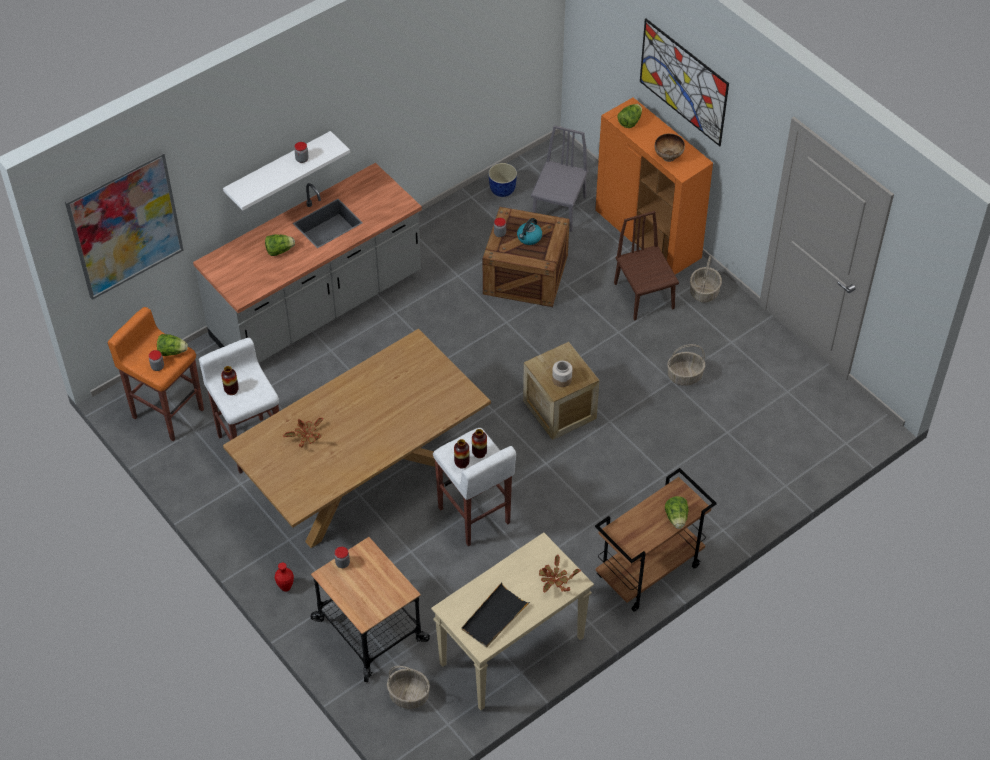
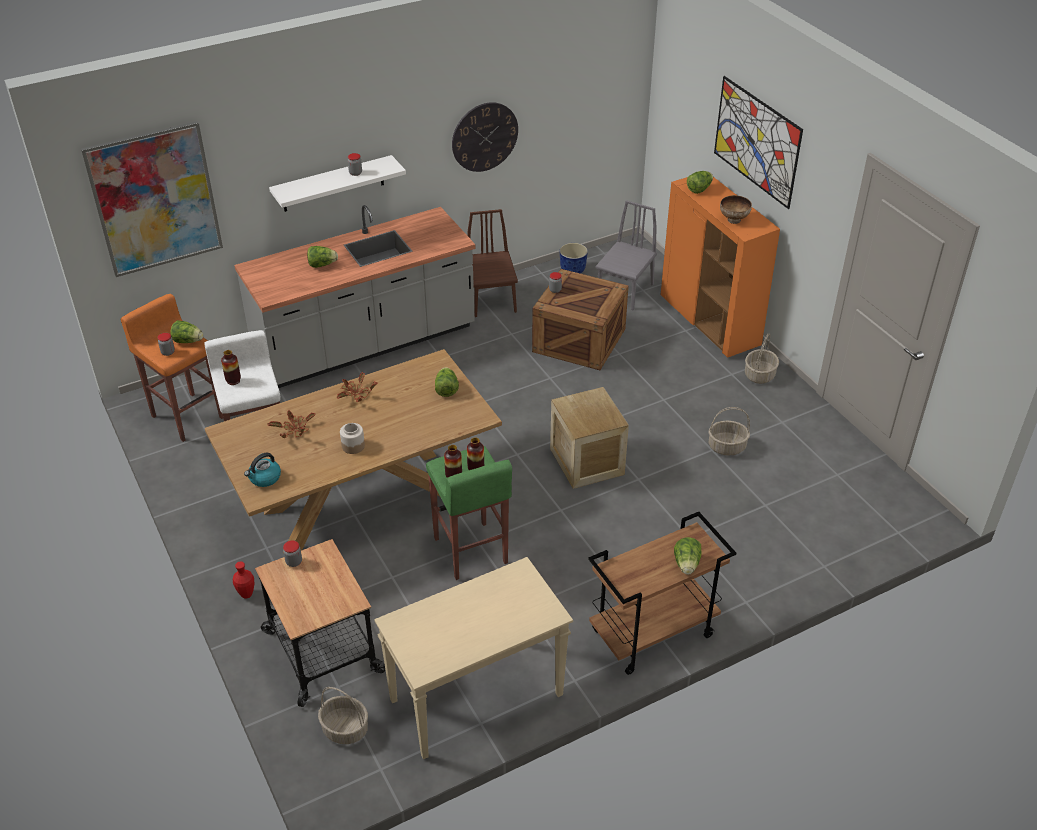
camera: 10 degrees right, 10 degrees down
(413, 92) = (484, 137): none -> wall clock
(432, 373) = (446, 390): none -> lettuce
(474, 516) = (470, 551): white stool -> green stool
(494, 617) = (445, 640): black tray -> none
(529, 238) = (584, 296): kettle -> kettle (264, 478)
(555, 579) = (528, 609): potted plant -> potted plant (356, 394)
(561, 379) = (588, 419): jar -> jar (353, 446)
(644, 296) = (696, 371): brown chair -> brown chair (491, 300)

